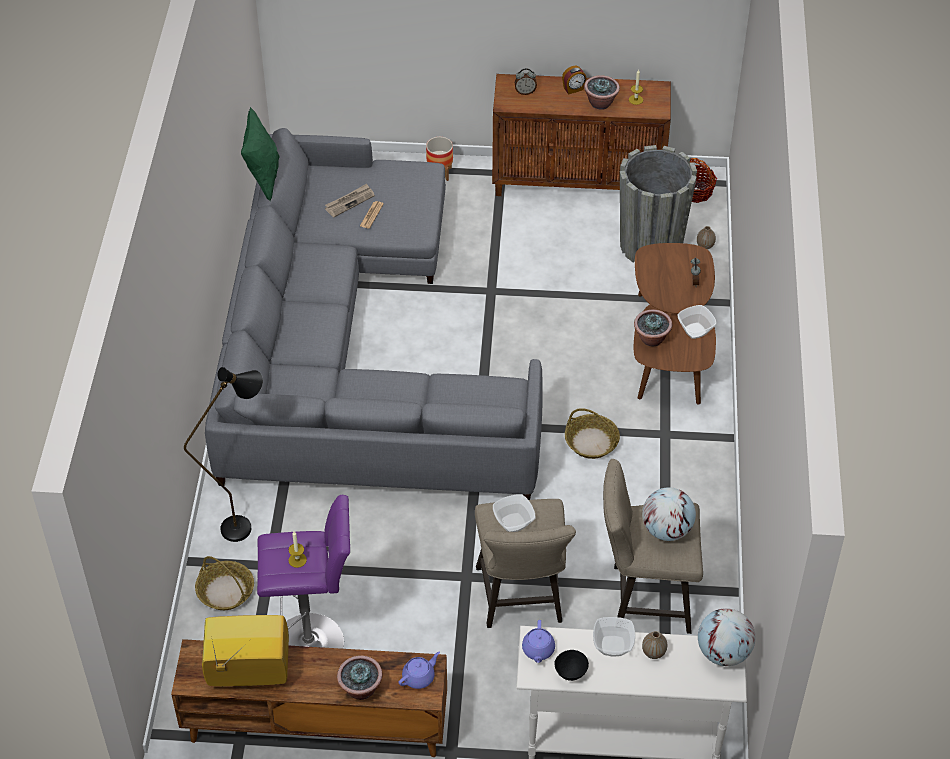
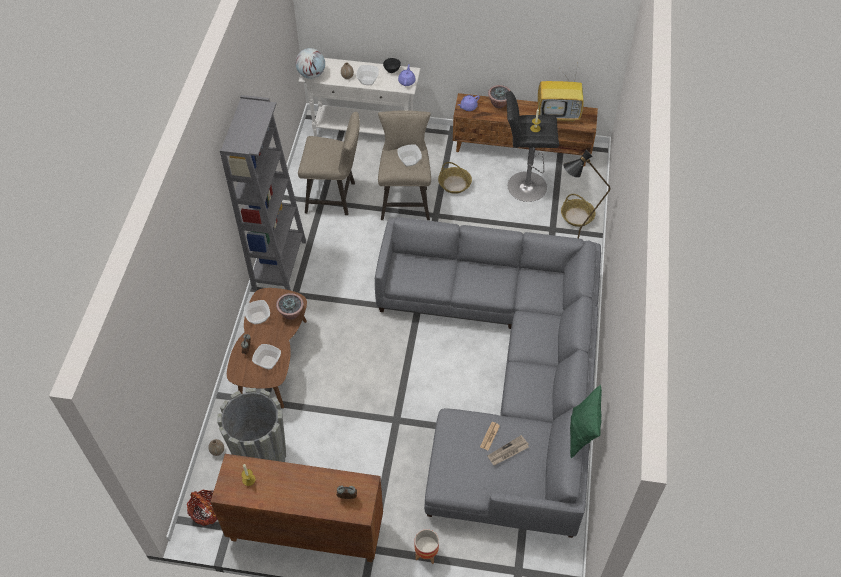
camera: 175 degrees left, 5 degrees up
(314, 643) = (524, 186): purple stool -> black stool
(573, 89) = (302, 498): alarm clock -> none
(591, 442) = (345, 292): basket -> basket (455, 184)
(600, 103) = (281, 478): potted plant -> none
(662, 269) = (268, 363): none -> bowl
(666, 530) = (321, 152): globe -> none
(702, 475) = (279, 265): none -> grey bookcase

